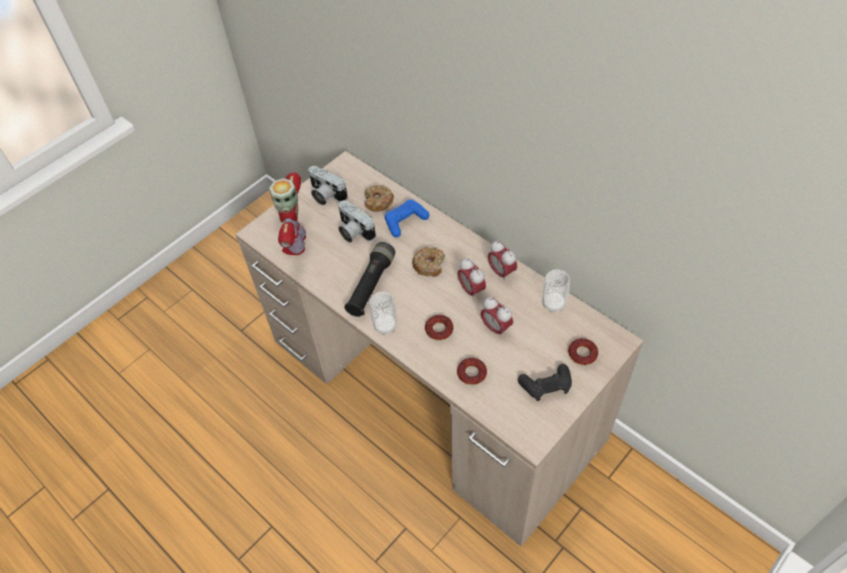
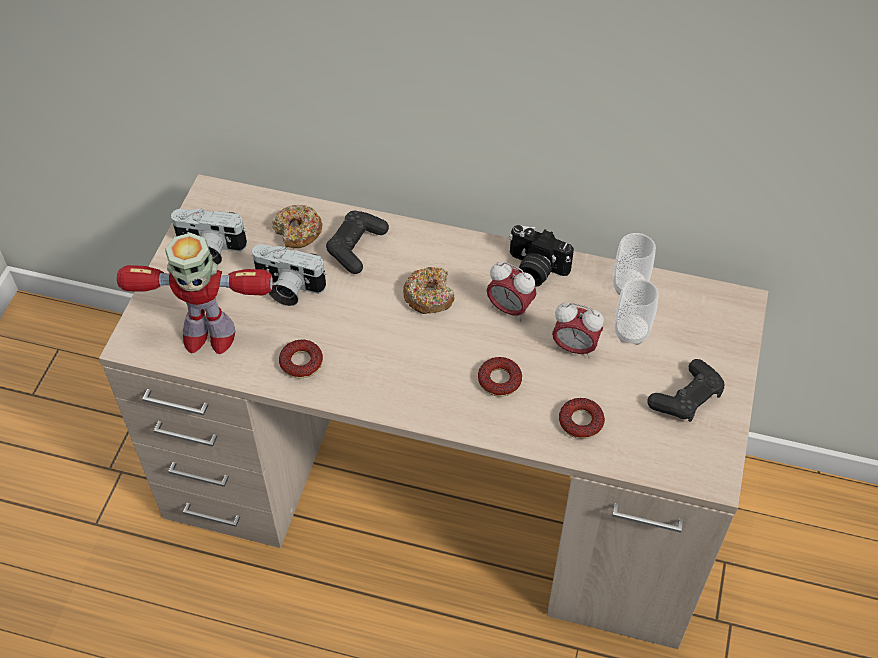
camera: 30 degrees left, 0 degrees up
(296, 242) = (207, 335): toy robot -> toy robot turned 60 degrees counterclockwise
(371, 285) = (363, 356): black flashlight -> none
(385, 326) = (420, 405): cup -> cup (631, 332)
(405, 222) = (356, 247): blue game controller -> black game controller
(501, 272) = (535, 269): alarm clock -> camera
(582, 354) = (706, 338): donut -> donut (301, 363)

